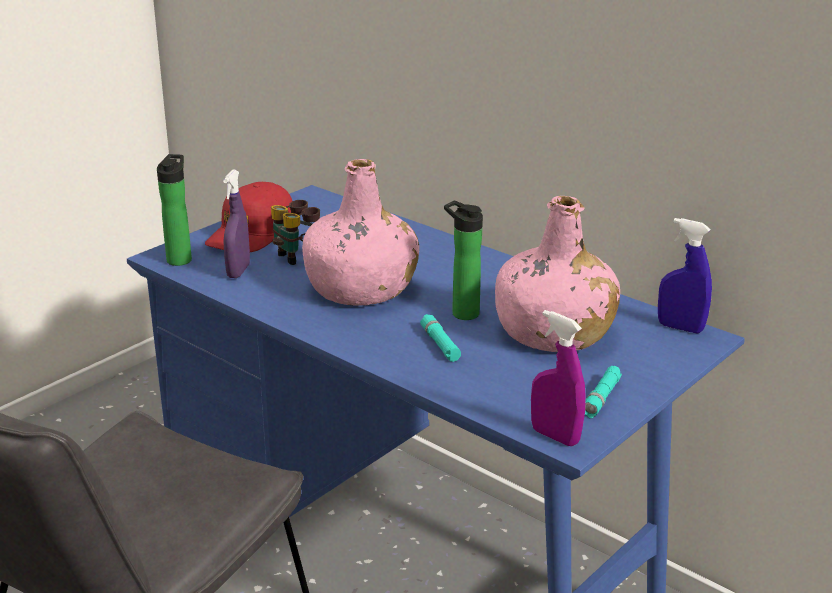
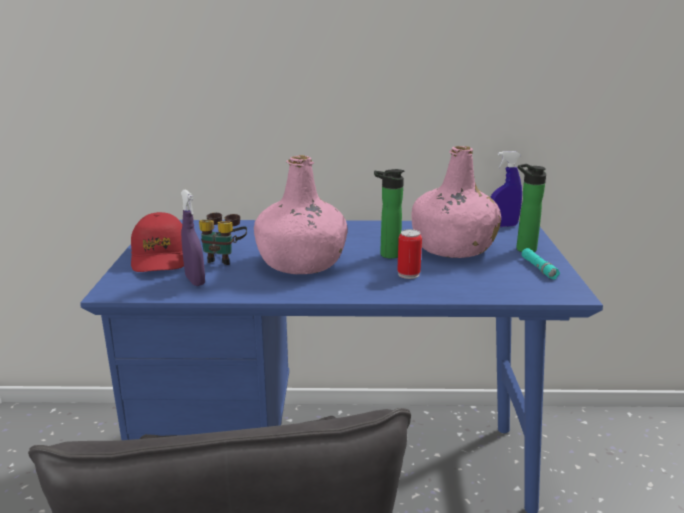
camera: 40 degrees left, 5 degrees down
(180, 259) = (131, 288): bottle -> bottle (523, 248)
(440, 344) = (408, 274): turquoise flashlight -> can
(555, 436) = (559, 294): purple spray bottle -> none

